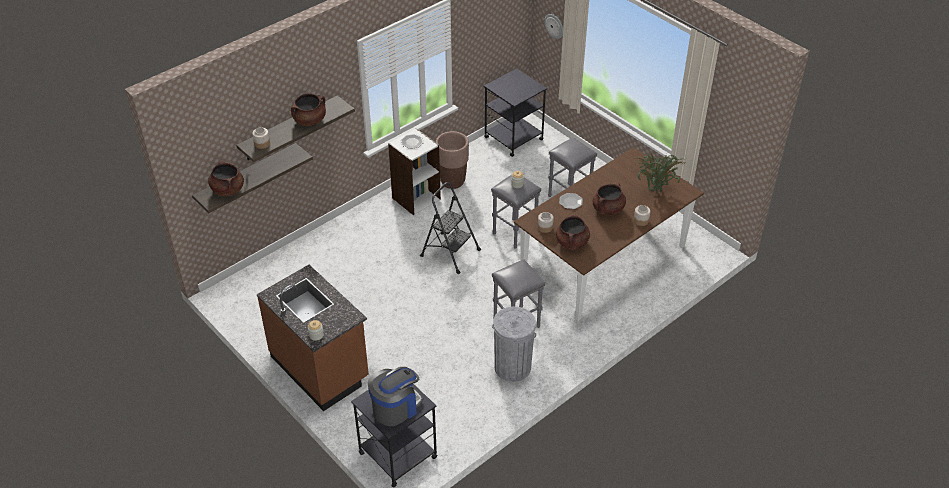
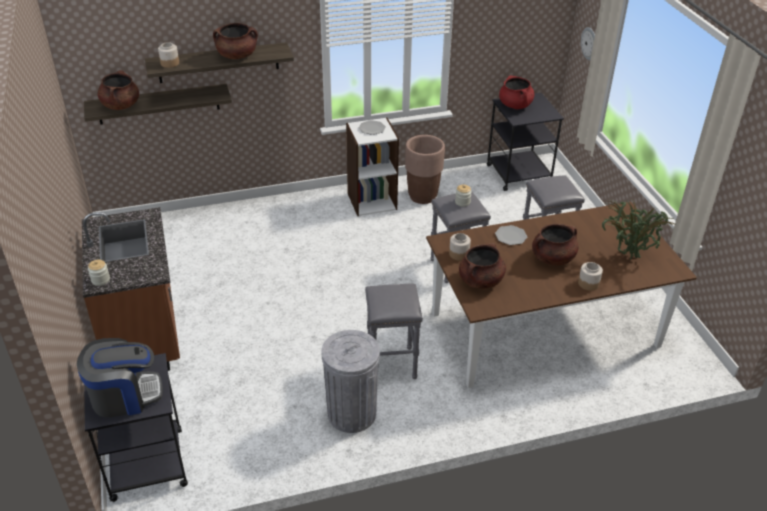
camera: 25 degrees right, 5 degrees down
(449, 251) = (369, 263): black step ladder -> none
(505, 86) = (515, 105): none -> red cooking pot

